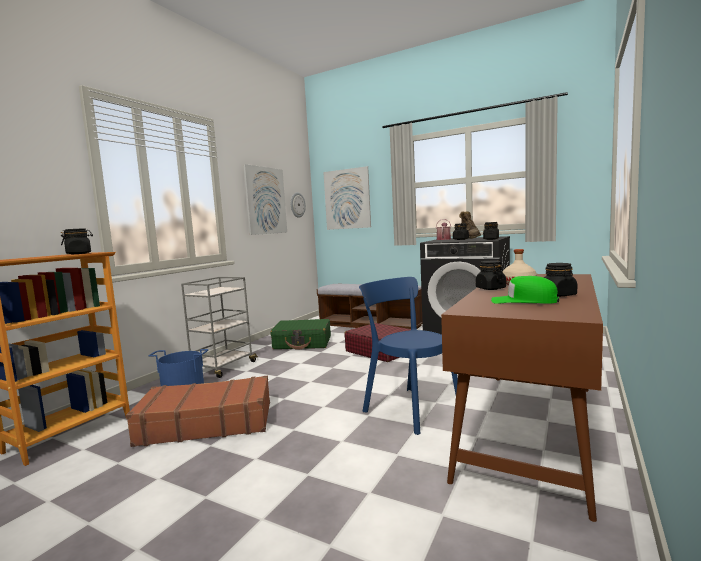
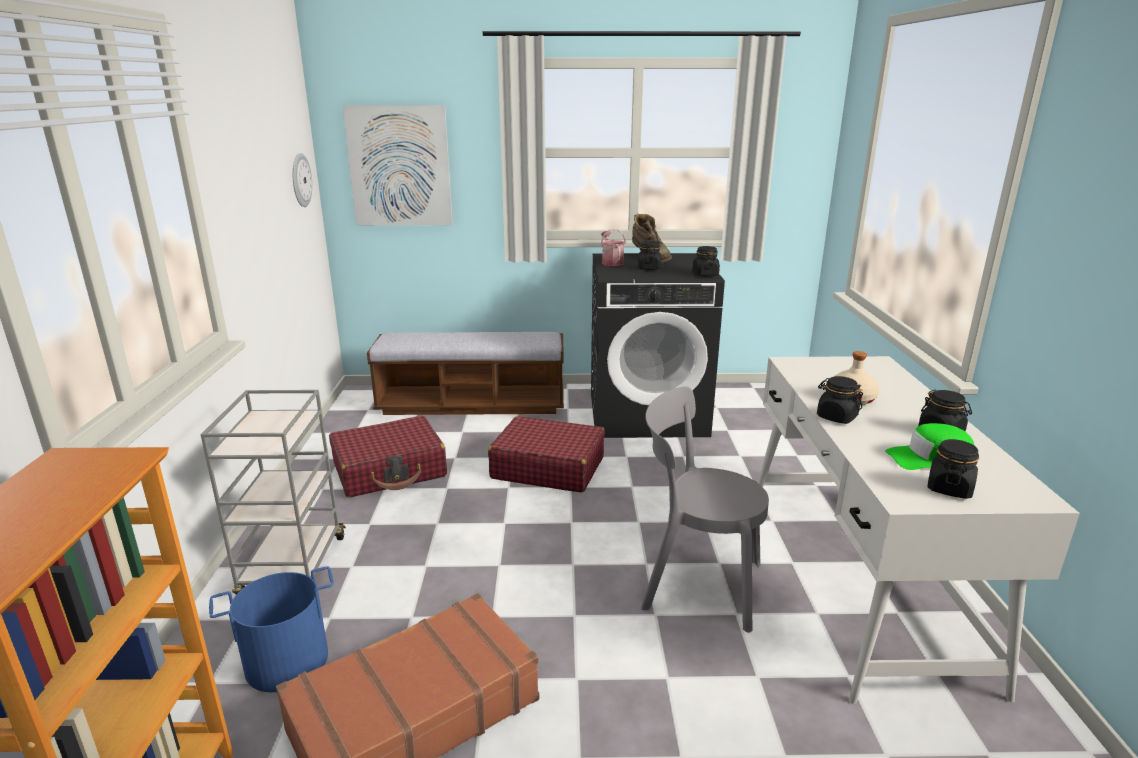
camera: 30 degrees left, 15 degrees up
(79, 253) = (81, 473): black jar -> black jar (949, 488)
(266, 200) = (261, 187): picture -> none
(303, 343) = (390, 470): green suitcase -> red suitcase
(408, 408) = (695, 583): blue chair -> grey chair
(529, 428) = (857, 579): brown desk -> white desk

